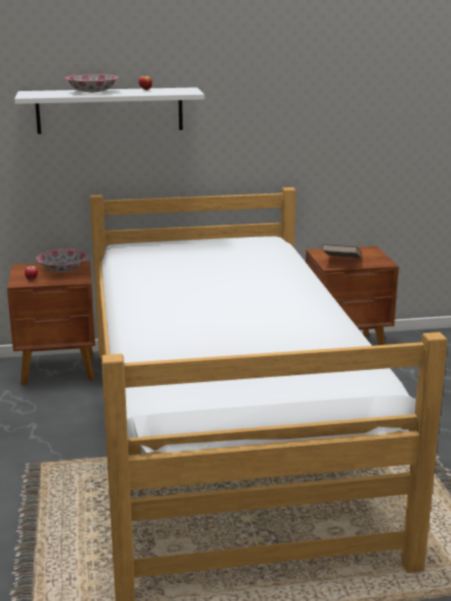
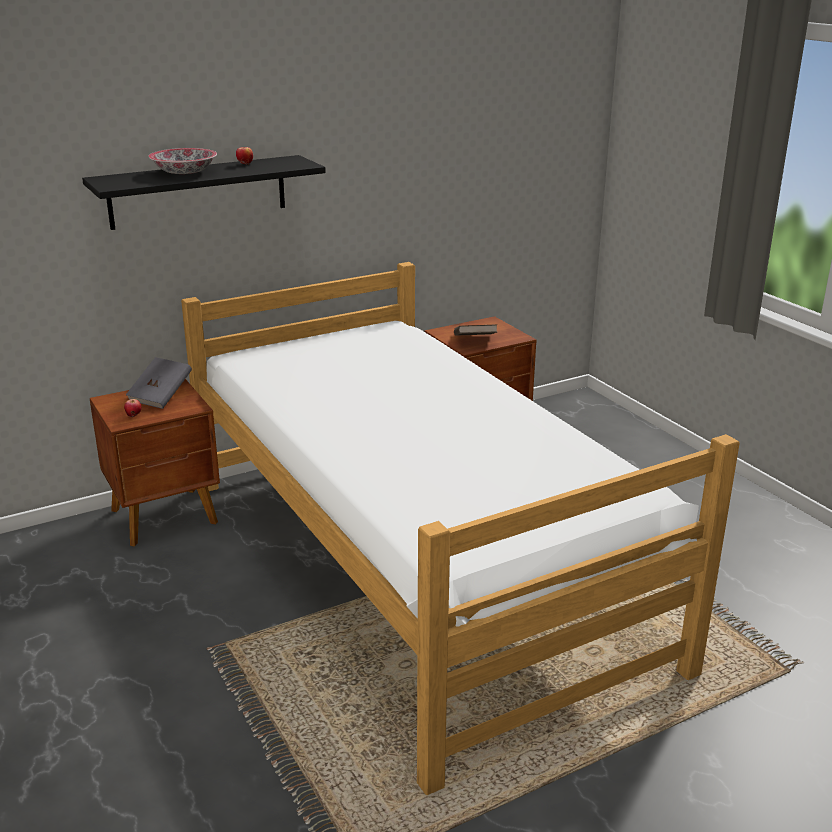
camera: 20 degrees left, 5 degrees up
(62, 269) = (161, 396): bowl -> grey book
(110, 110) = (198, 192): white shelf -> black shelf

